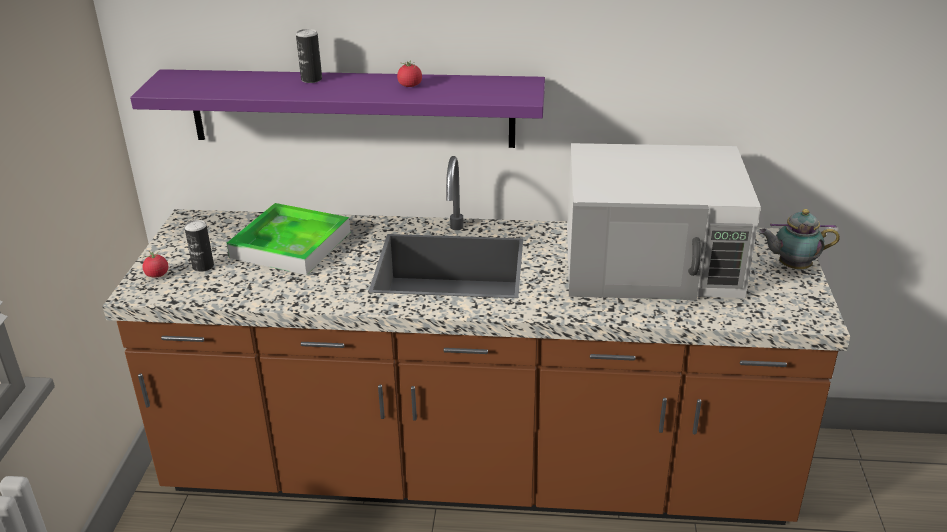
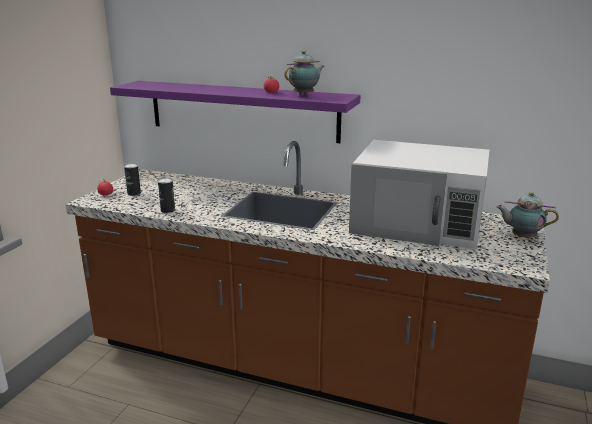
camera: 15 degrees right, 10 degrees down
(291, 244) = (191, 190): tray -> none
(311, 79) = (216, 87): can -> can (168, 210)
(467, 89) = (305, 95): none -> teapot

